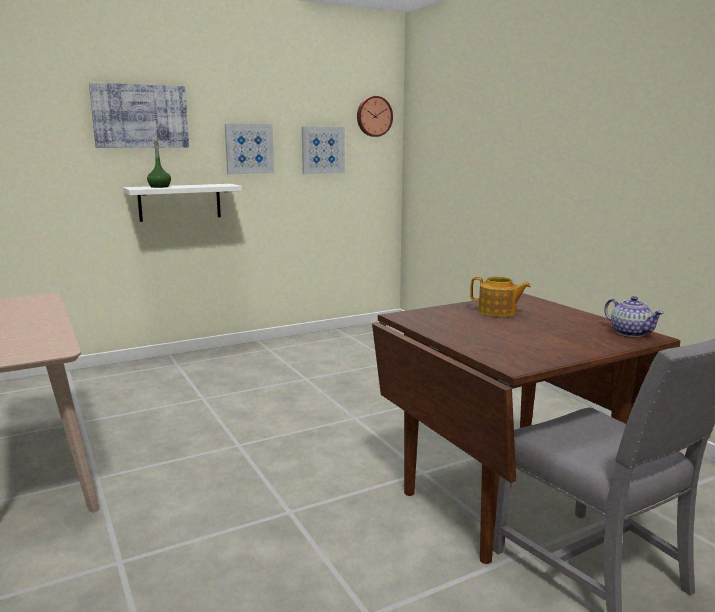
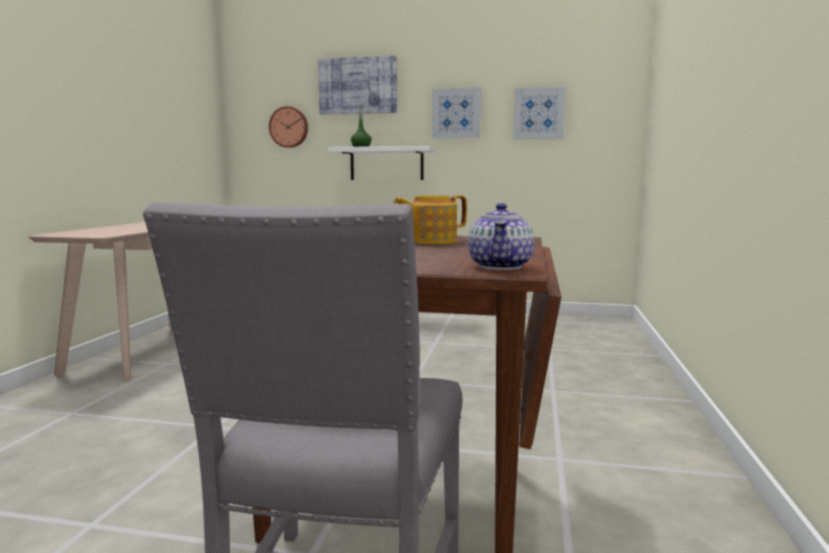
camera: 40 degrees right, 5 degrees down
(373, 116) = (607, 73): wall clock -> wall clock (289, 127)
(498, 312) = (430, 241): teapot -> teapot turned 90 degrees clockwise

